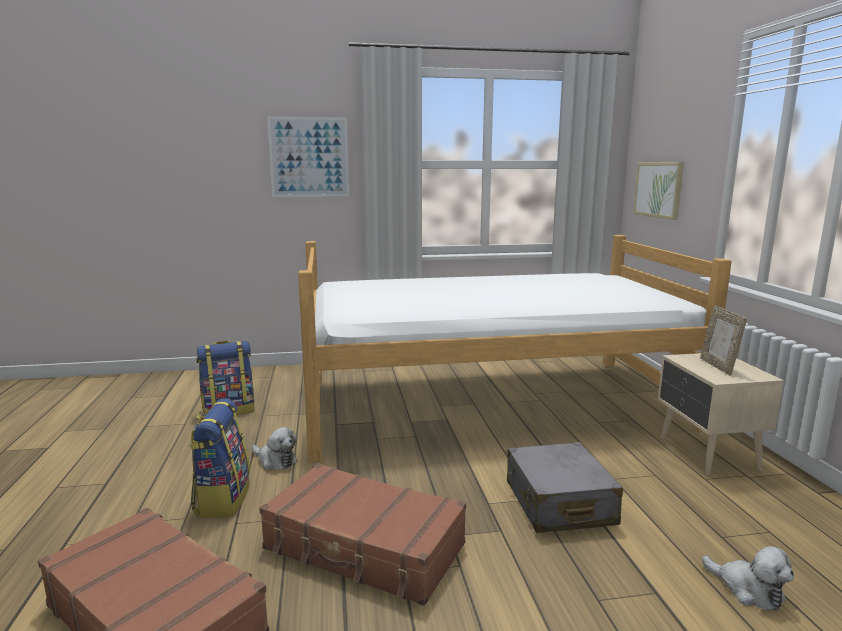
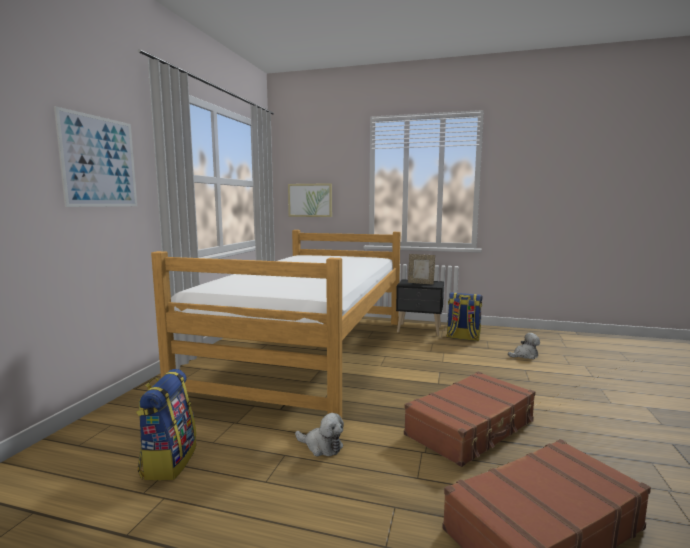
camera: 65 degrees left, 5 degrees down
(222, 499) = (372, 482): backpack -> backpack (462, 338)
(275, 461) = (321, 446): plush toy -> plush toy turned 60 degrees clockwise
(559, 503) = (447, 368): grey suitcase -> none
(707, 454) = (419, 330): beige nightstand -> black nightstand

